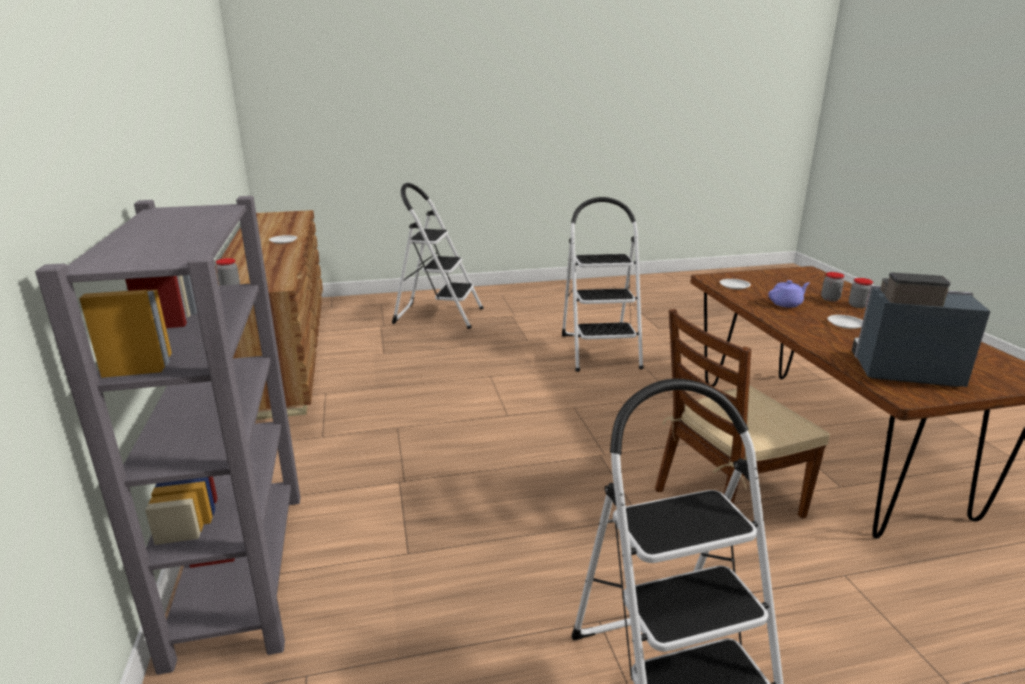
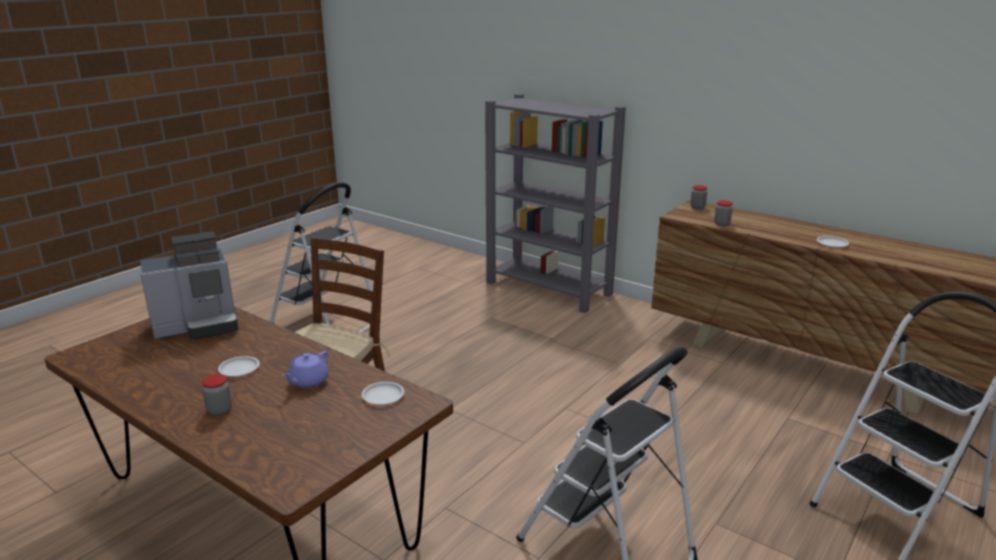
camera: 140 degrees right, 0 degrees up
(830, 299) = (255, 412): jar -> jar (722, 224)

